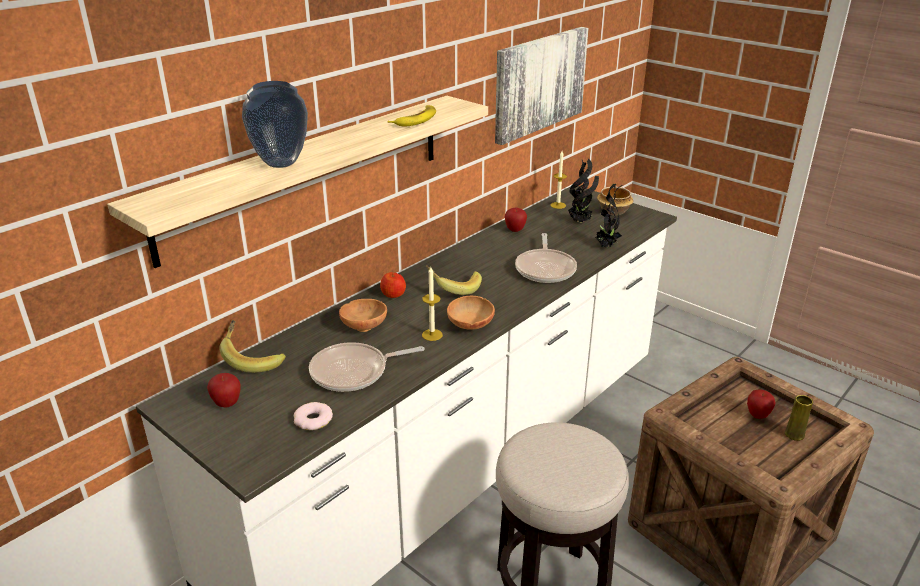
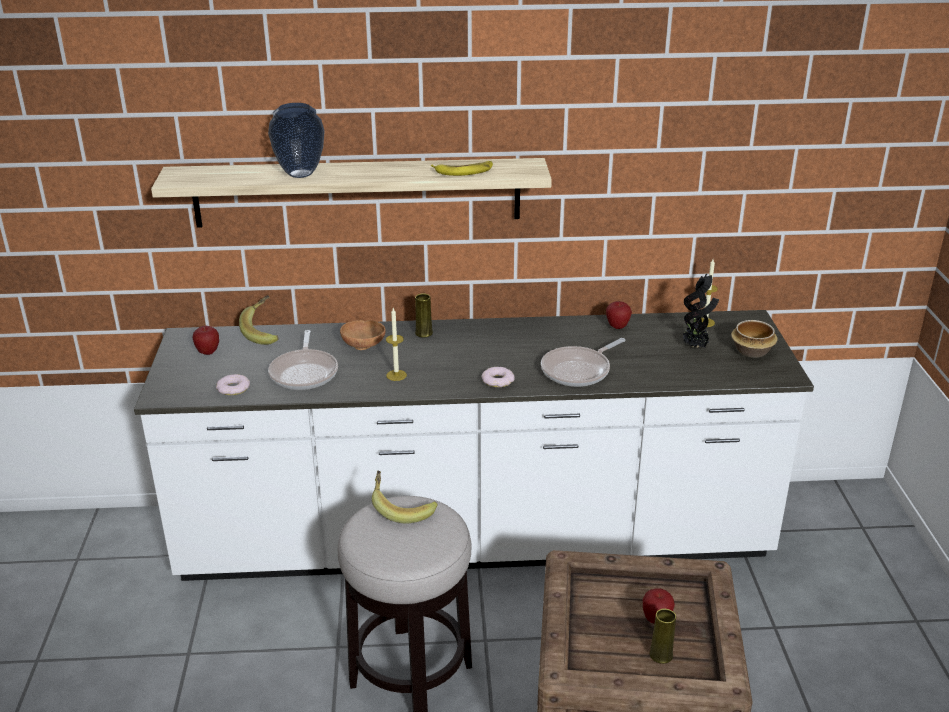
camera: 45 degrees right, 0 degrees up
(354, 372) = (304, 372): frying pan -> frying pan turned 120 degrees counterclockwise
(393, 294) = (424, 333): apple -> yellow vase
(453, 288) = (475, 350): banana -> banana (402, 508)
(469, 326) = (433, 383): brown bowl -> none
(509, 301) = (498, 380): none -> donut
(539, 83) = (705, 174): picture -> none
(606, 246) = (674, 378): potted plant -> none

